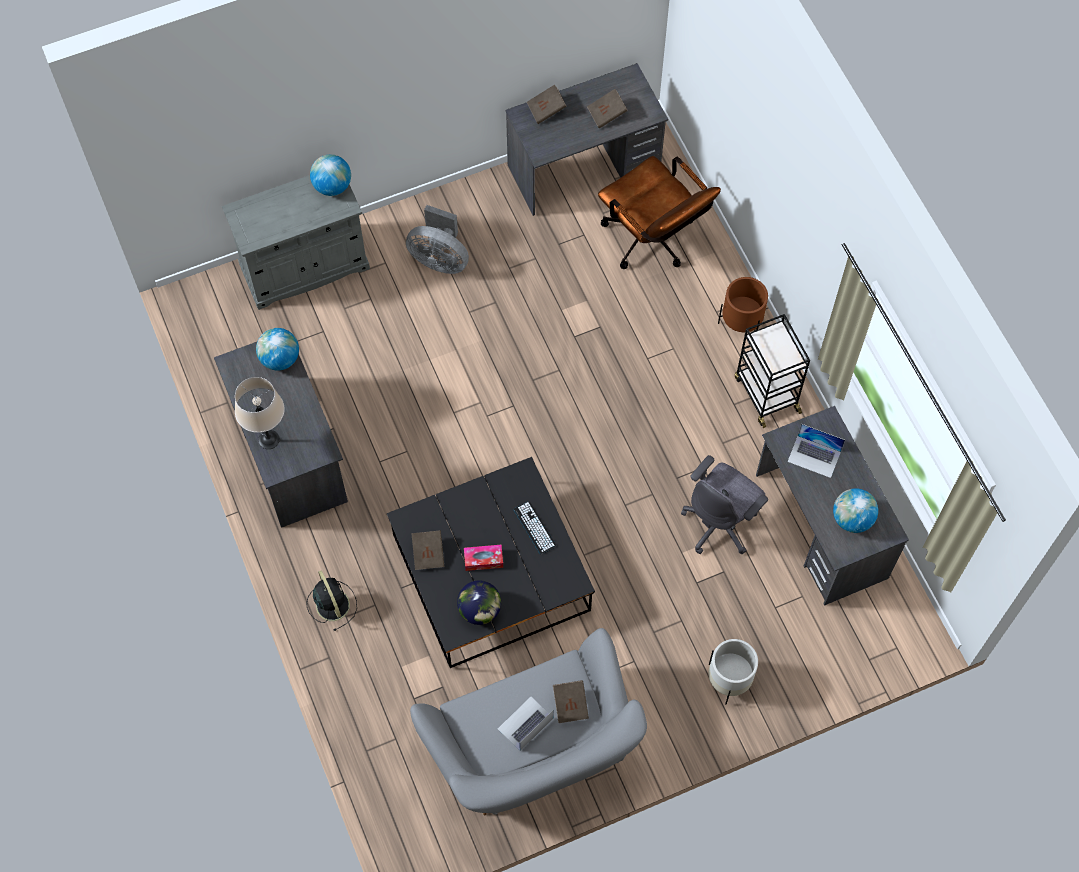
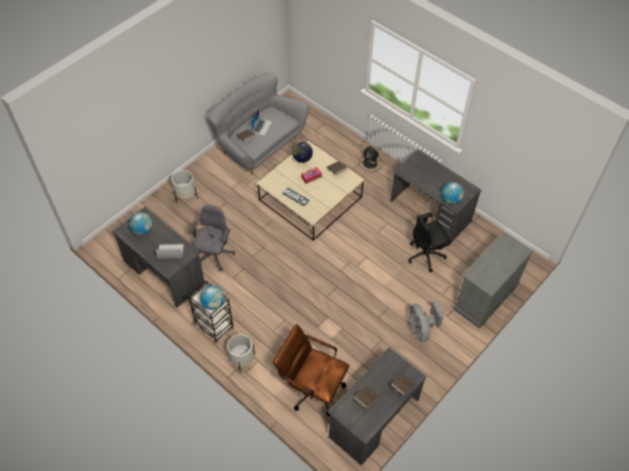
camera: 155 degrees right, 10 degrees down
(269, 439) = (430, 166): beige table lamp -> none
(332, 186) = (486, 282): globe -> globe (213, 303)
(351, 373) = (426, 255): none -> black office chair
(440, 259) = (421, 329): grey fan -> grey fan turned 105 degrees counterclockwise
(491, 572) = (310, 198): black coffee table -> beige coffee table
(741, 322) = (242, 360): brown planter -> white planter

